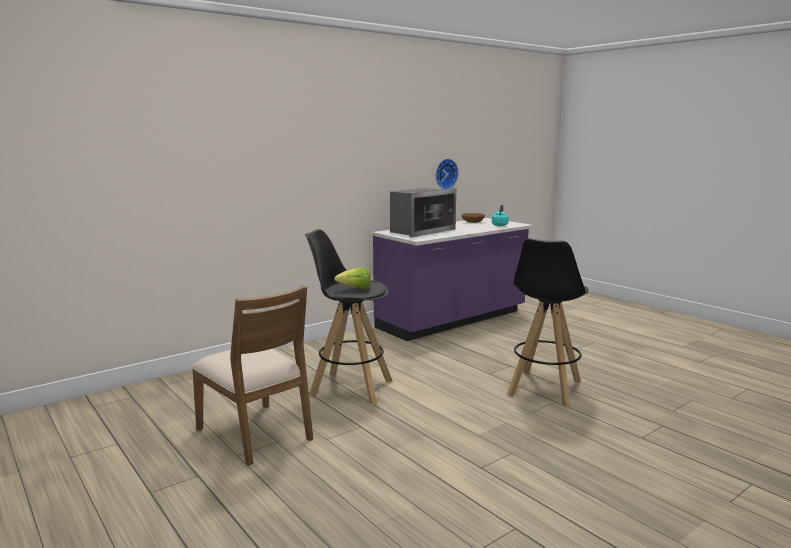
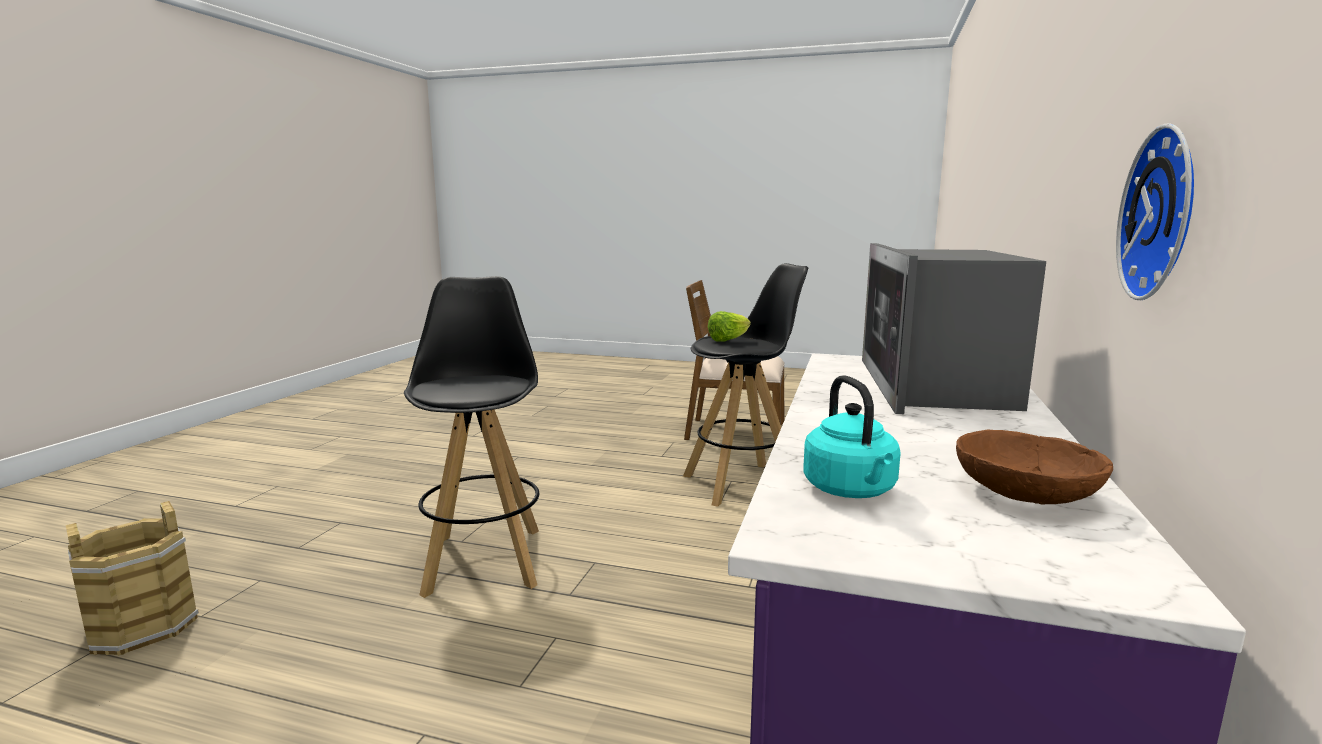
camera: 145 degrees right, 0 degrees up
(719, 403) = (143, 626): none -> brown bucket

